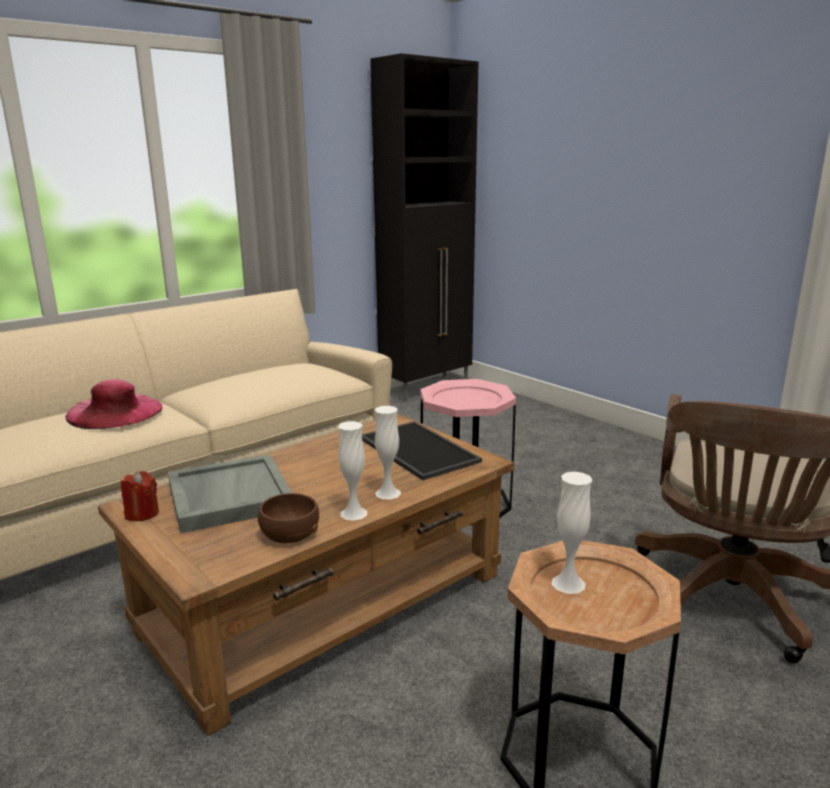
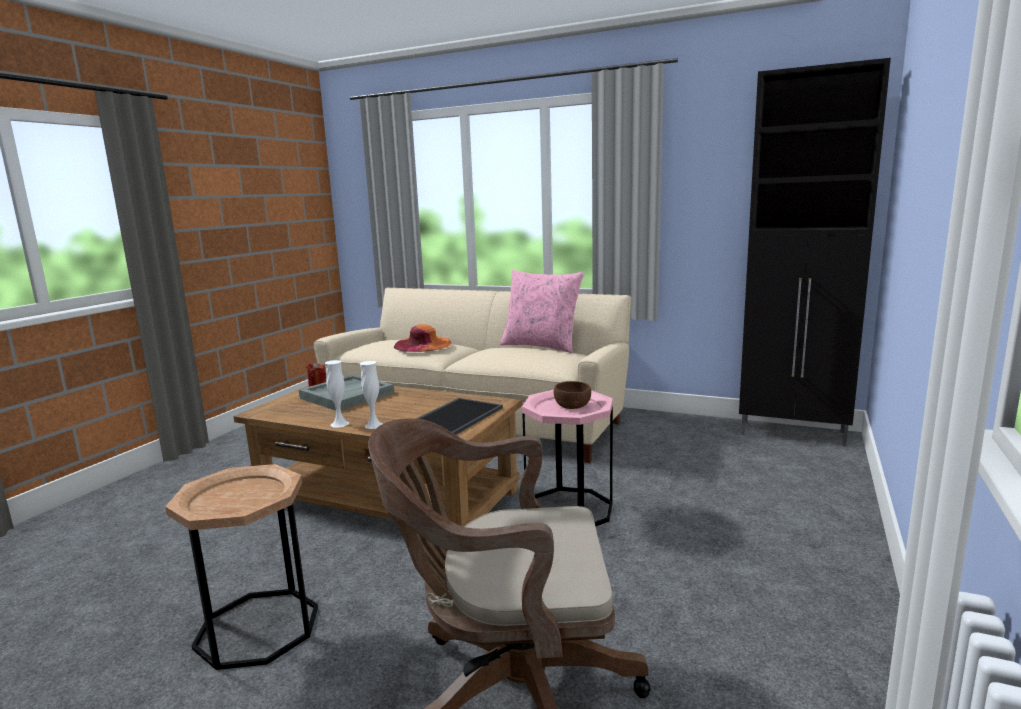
camera: 65 degrees right, 5 degrees down
(114, 411) = (423, 344): pink hat -> orange hat
(249, 367) = (541, 346): none -> pink pillow
(289, 535) = (305, 417): brown bowl -> brown bowl (572, 406)
(568, 583) = (249, 488): white vase -> none

